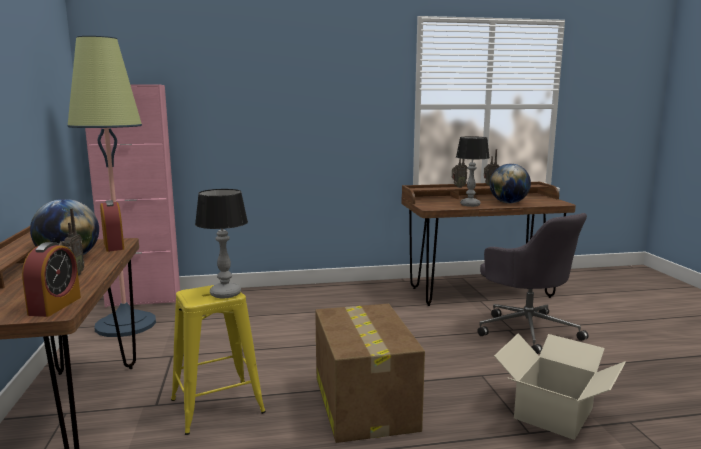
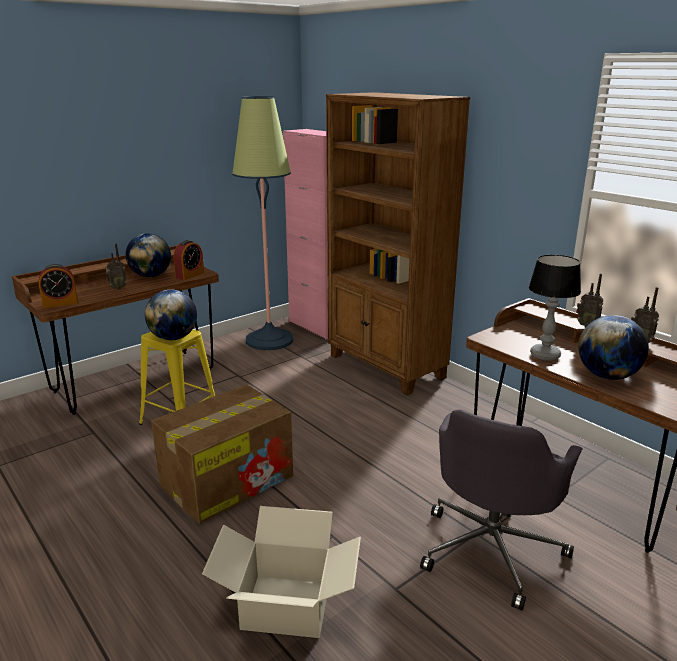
camera: 60 degrees right, 10 degrees up
(226, 293) = (173, 338): table lamp -> globe
(267, 296) = (386, 367): none -> brown bookcase

